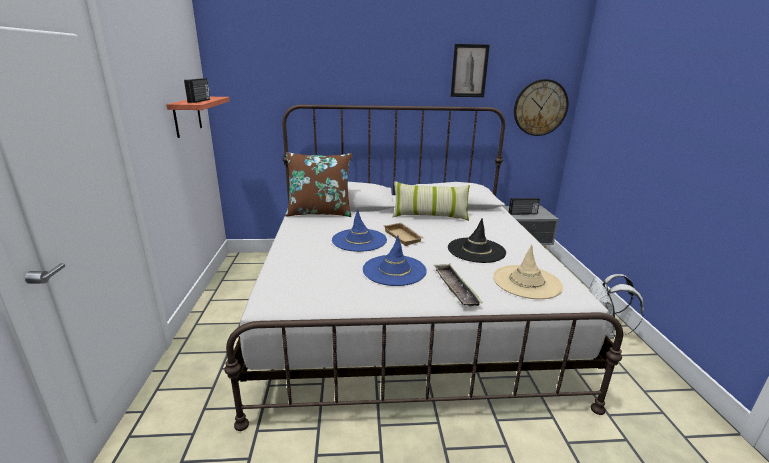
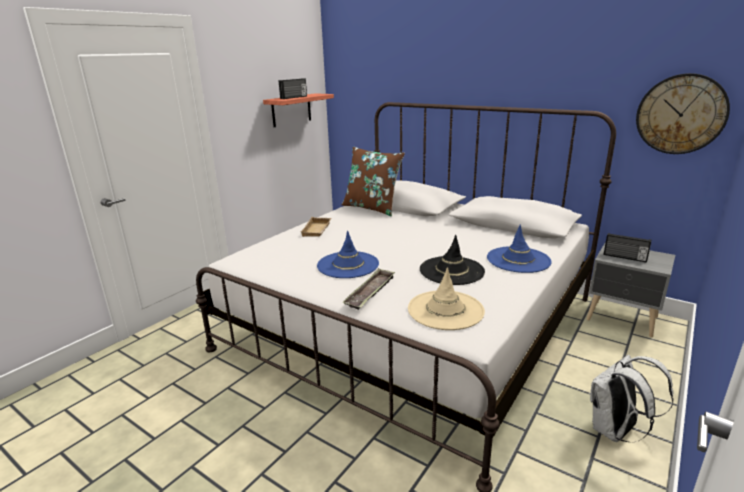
camera: 40 degrees right, 0 degrees up
(359, 240) = (363, 236): blue hat -> blue hat (518, 260)
(404, 237) = (406, 242): beige tray -> beige tray (317, 230)
(430, 216) = (467, 231): pillow -> none
(469, 71) = (573, 64): picture -> none

